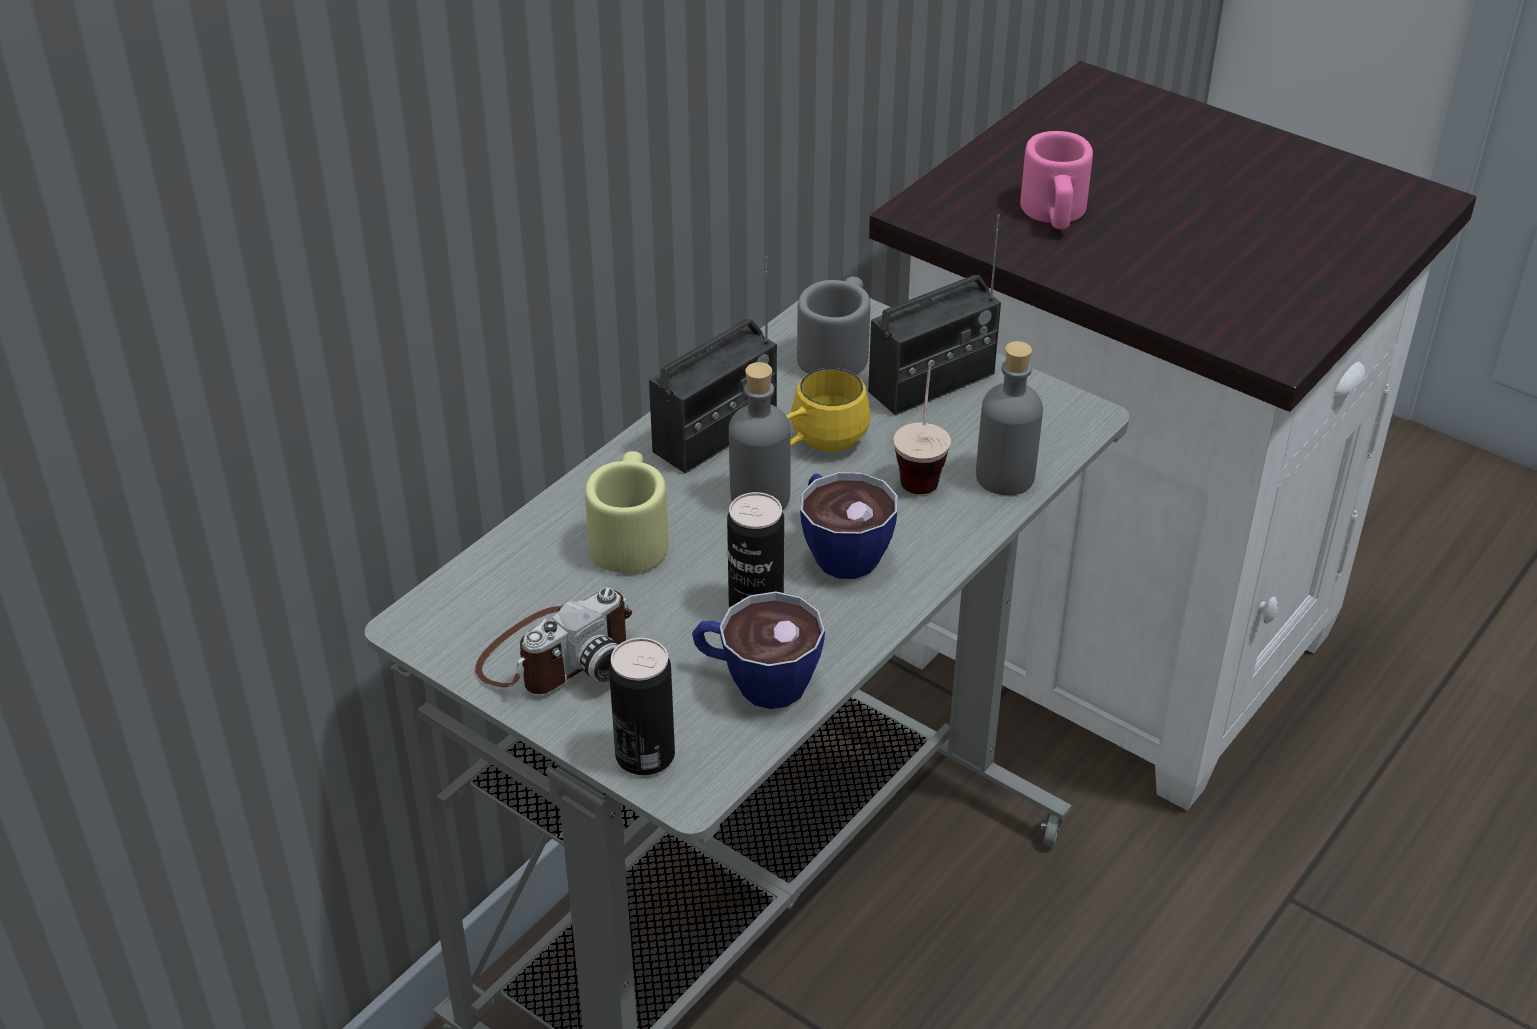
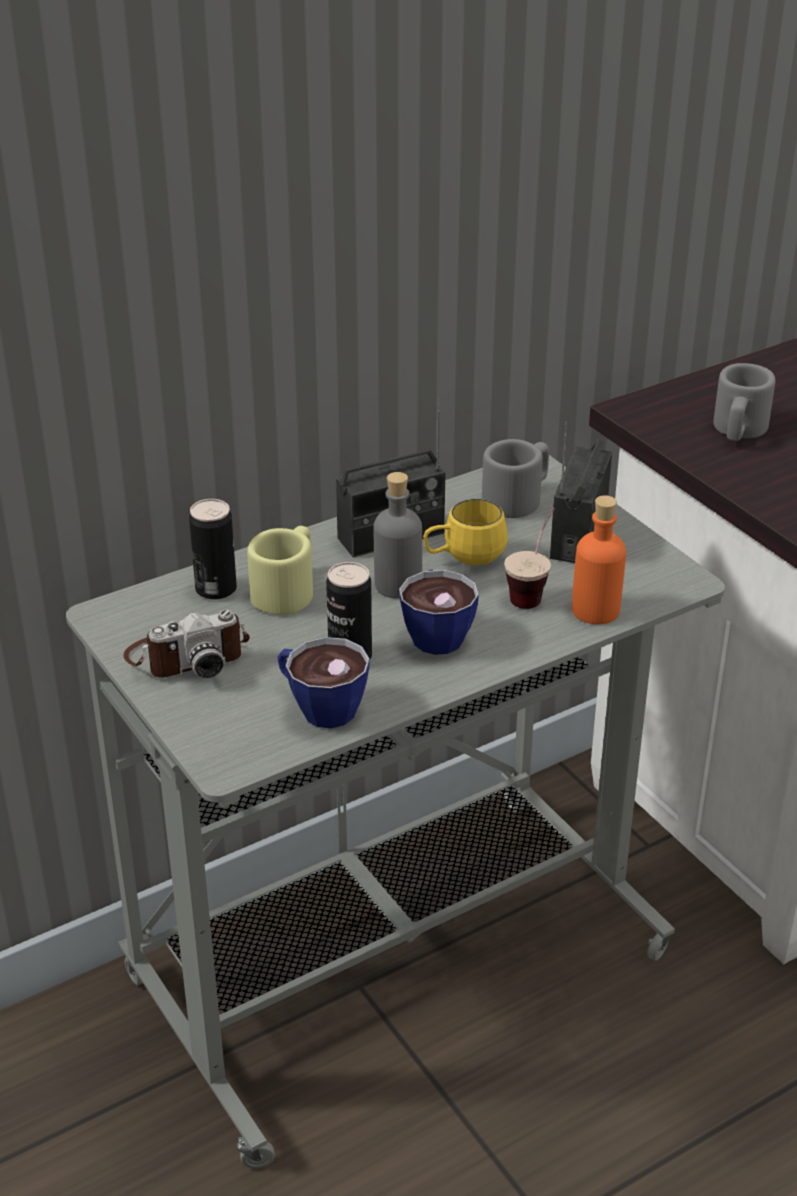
camera: 20 degrees right, 5 degrees down
(645, 755) = (209, 736): can -> can (216, 589)
(932, 383) = (578, 534): radio -> radio turned 120 degrees clockwise
(1005, 476) = (595, 610): grey bottle -> orange bottle
(1054, 214) = (738, 431): pink mug -> grey mug

